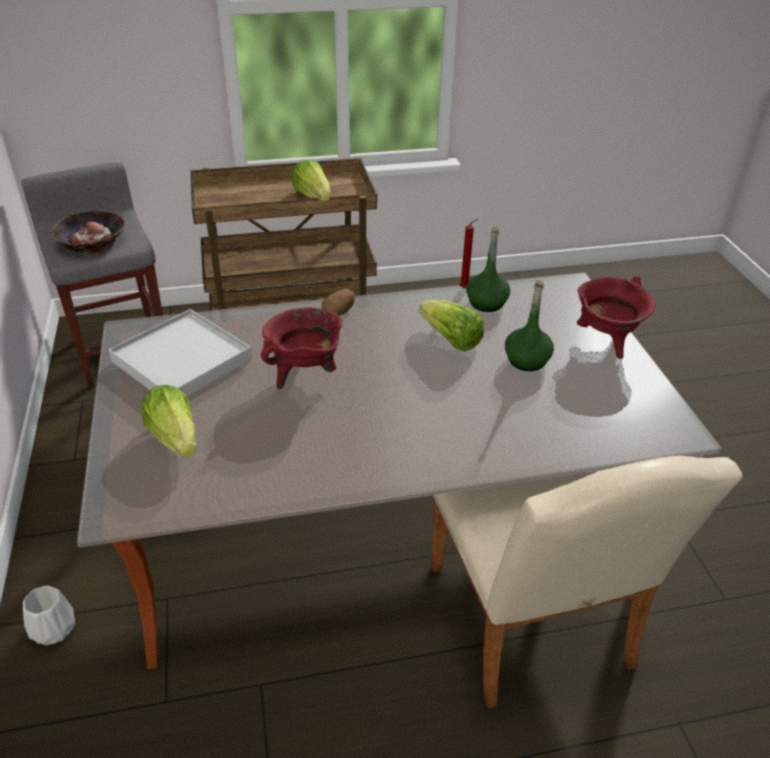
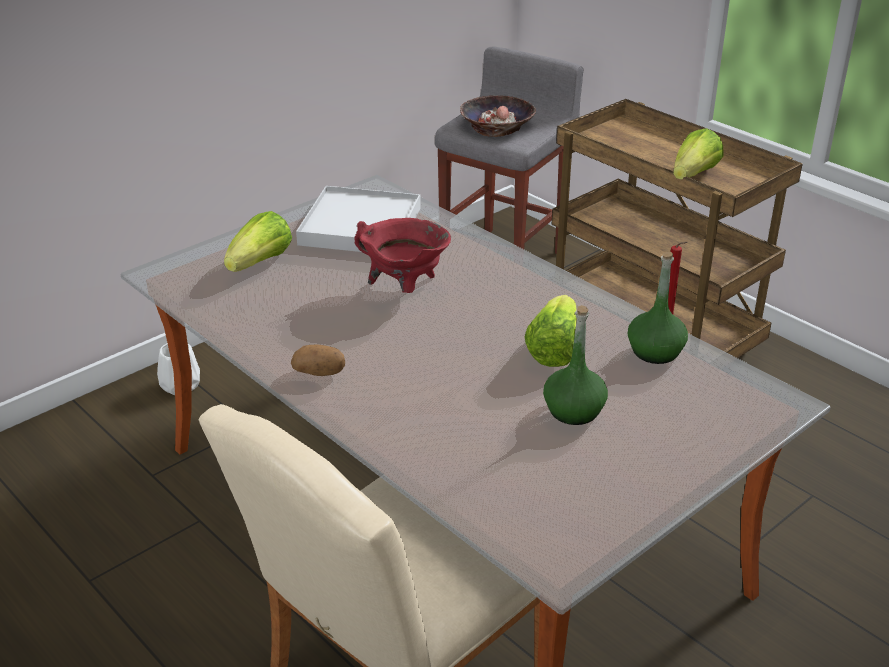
camera: 60 degrees right, 5 degrees down
(339, 313) = (521, 271): potato -> potato (319, 372)
(606, 341) = (685, 460): red cooking pot -> none

